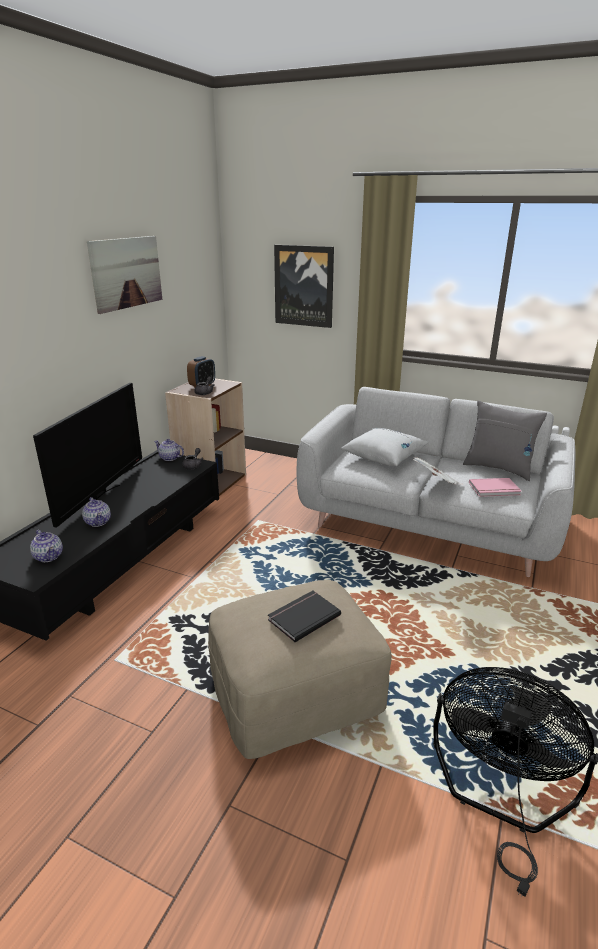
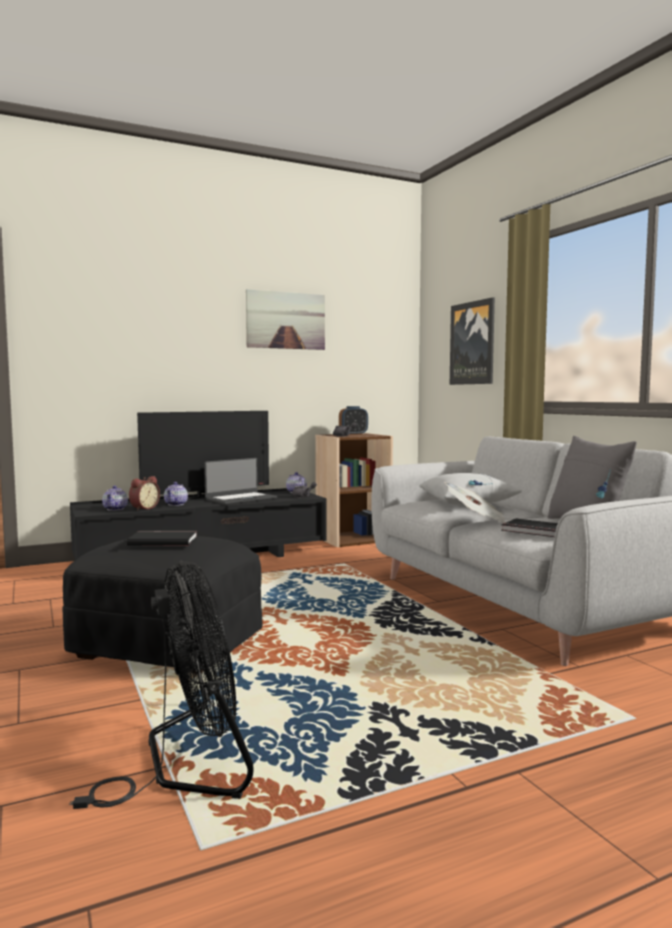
camera: 40 degrees right, 20 degrees down
(79, 543) = (143, 508): none -> alarm clock
(143, 488) = (240, 499): none -> laptop
(295, 695) = (166, 646): beige ottoman -> black ottoman
(495, 489) = (535, 531): pink book -> black book

